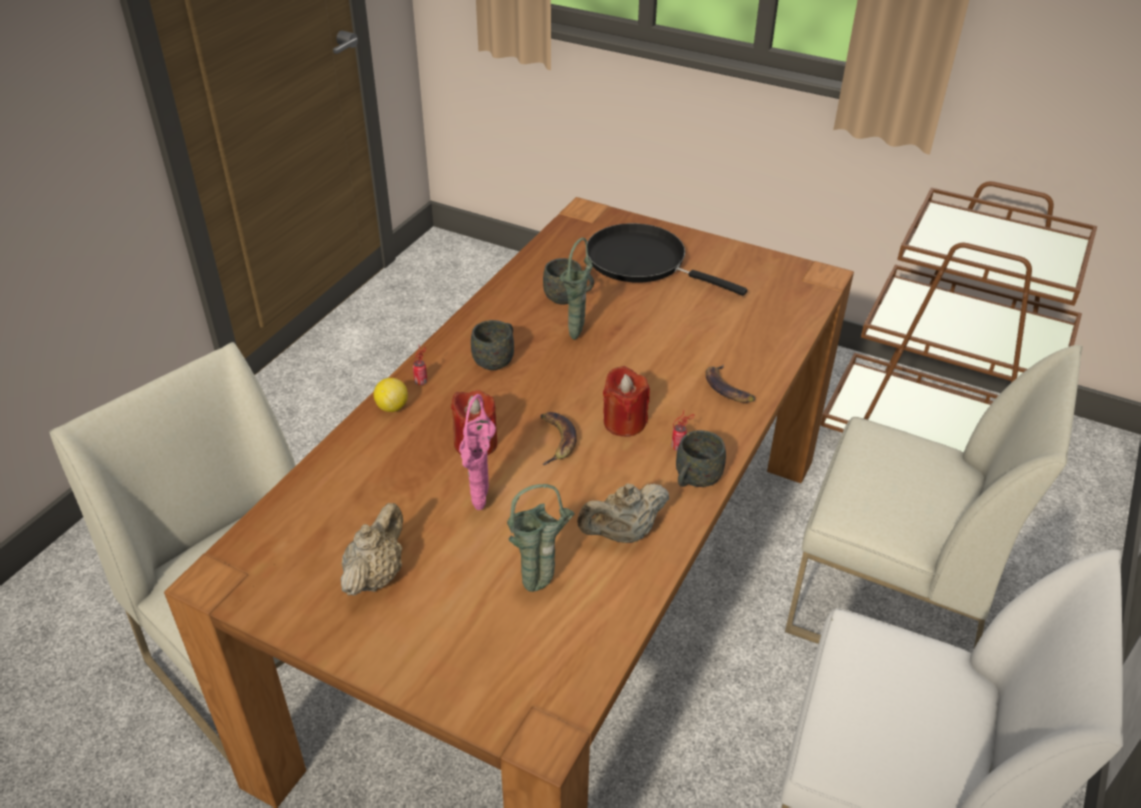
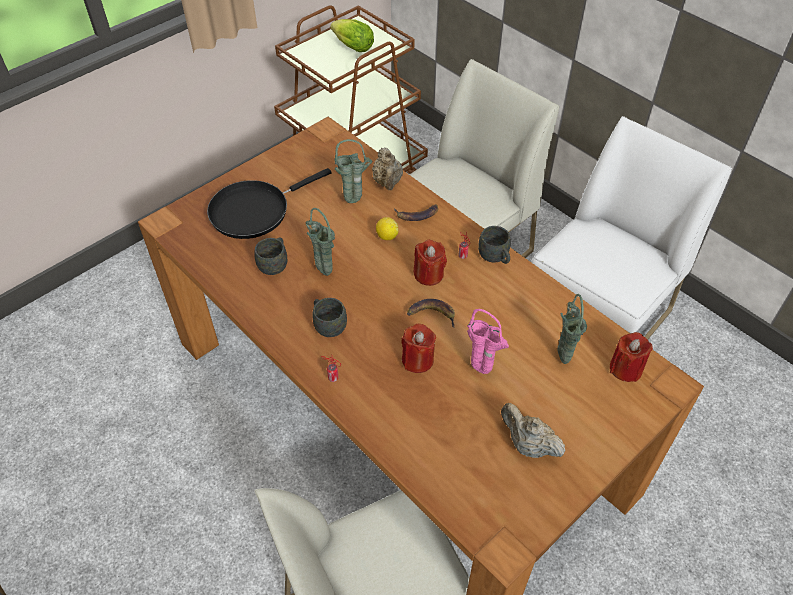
camera: 70 degrees left, 10 degrees up
(392, 407) = (354, 402): lemon -> lemon (387, 236)
(552, 669) = (625, 368): none -> red candle
(623, 534) = (529, 305): beige teapot -> beige teapot (387, 182)
(712, 331) = (355, 202): none -> green vase
(1010, 250) = (351, 46): none -> lettuce

